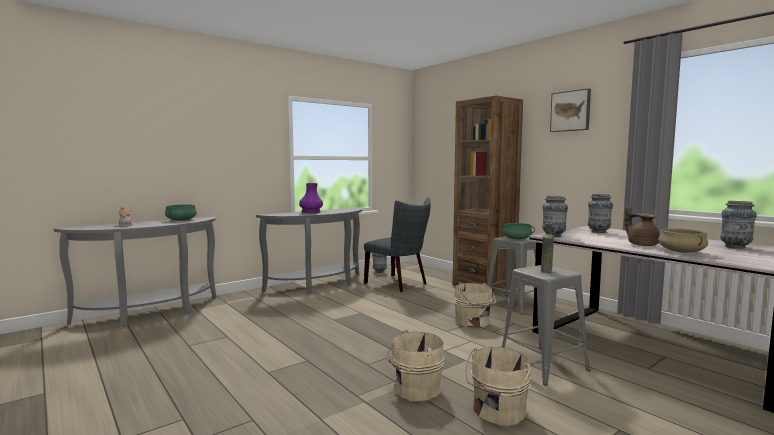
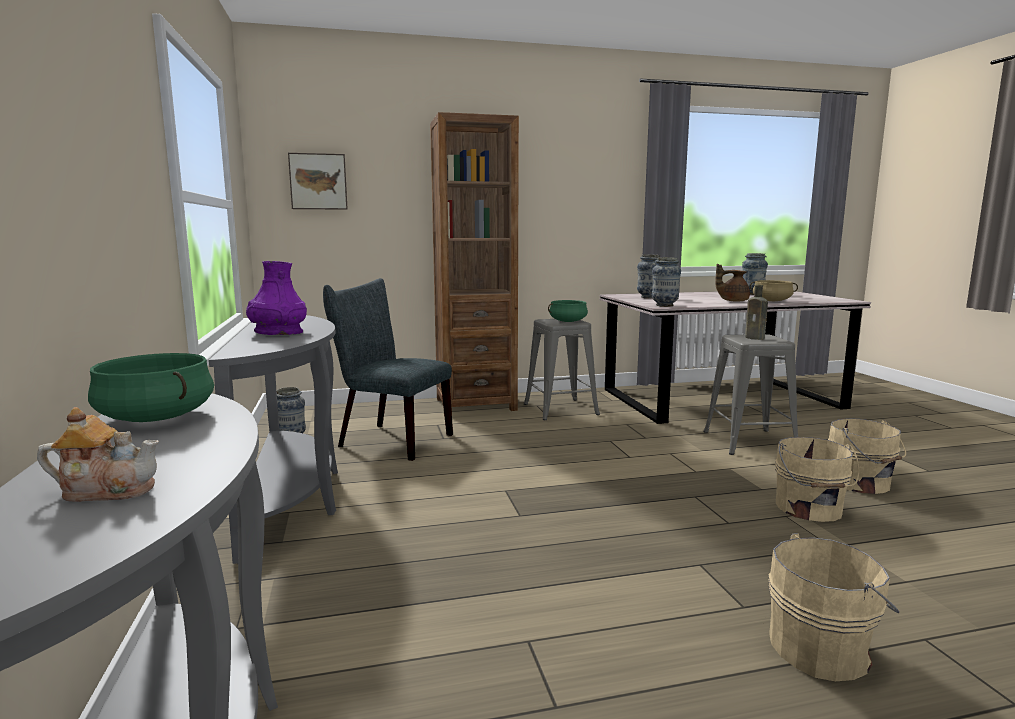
camera: 65 degrees left, 5 degrees up
(399, 284) = (388, 440): grey chair -> grey chair turned 135 degrees counterclockwise
(473, 322) = (606, 438): beige bucket -> beige bucket (823, 648)
(570, 111) = (567, 152): picture -> picture (318, 181)

